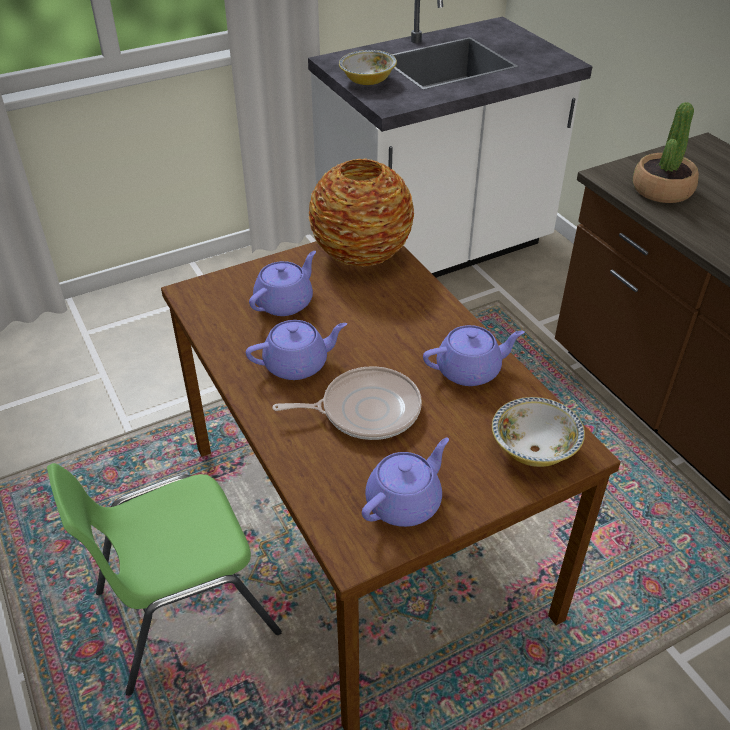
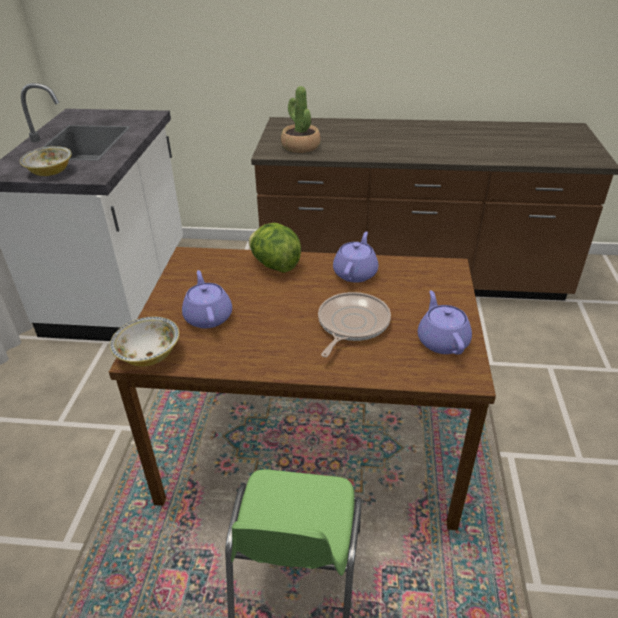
camera: 55 degrees left, 5 degrees down
(297, 364) = (279, 335): purple teapot -> none
(360, 254) = (199, 266): vase -> none
(417, 302) = (275, 265): none -> lettuce
(533, 449) = (437, 279): bowl -> bowl (149, 355)

